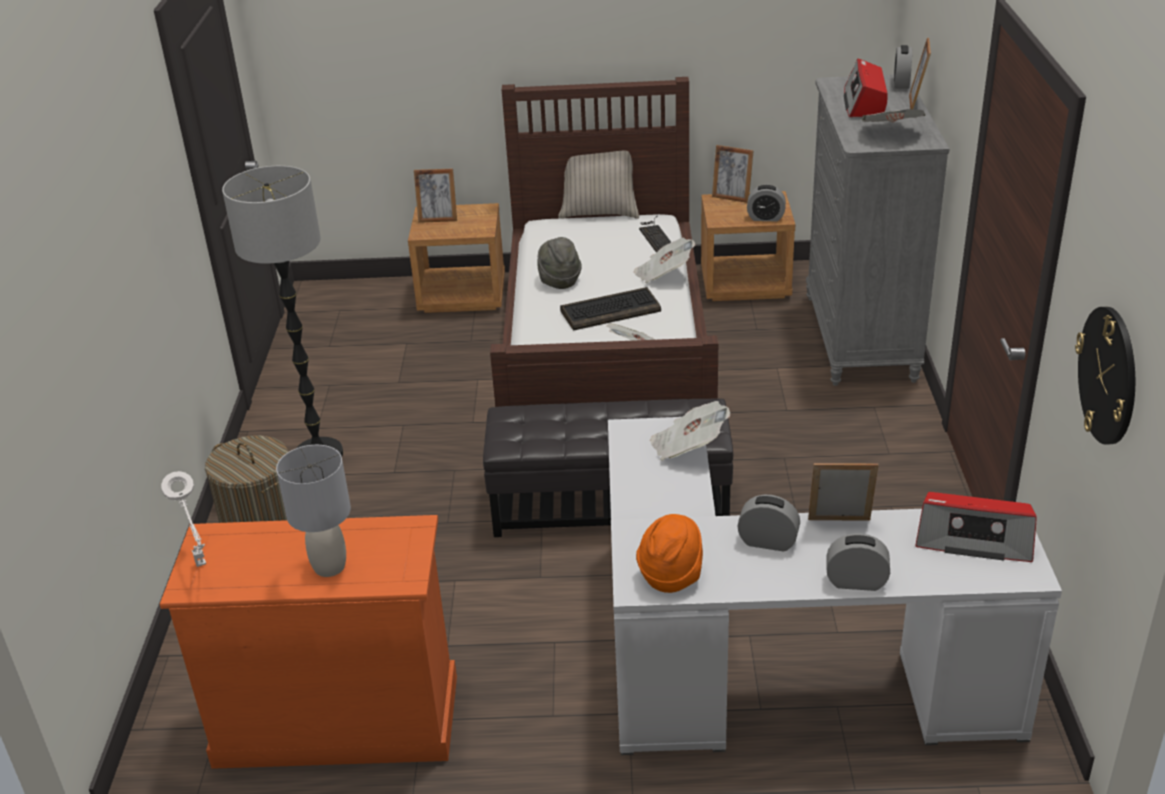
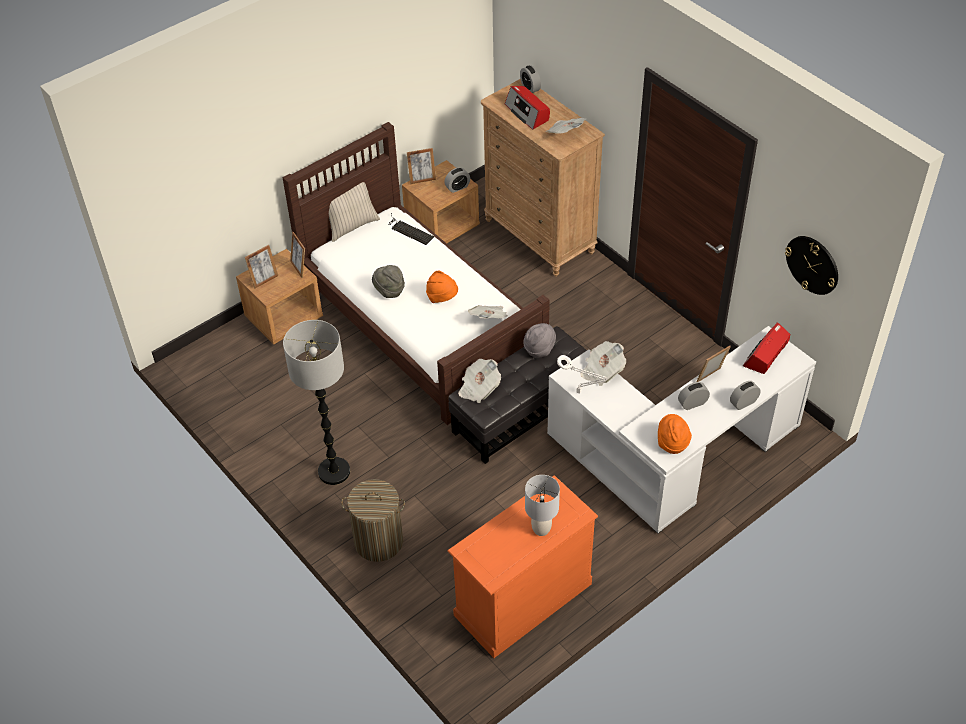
camera: 40 degrees left, 15 degrees up
(201, 566) = (484, 565): white table lamp -> white table lamp (580, 392)
(611, 311) = (442, 298): keyboard -> orange hat
(663, 274) = (442, 257): newspaper -> newspaper (479, 388)
(665, 410) = (539, 349): none -> grey hat
(860, 338) = (540, 236): grey dresser -> brown dresser
(916, 103) = (554, 102): picture frame -> picture frame (299, 268)
(974, 539) = (766, 354): radio -> radio turned 150 degrees clockwise

